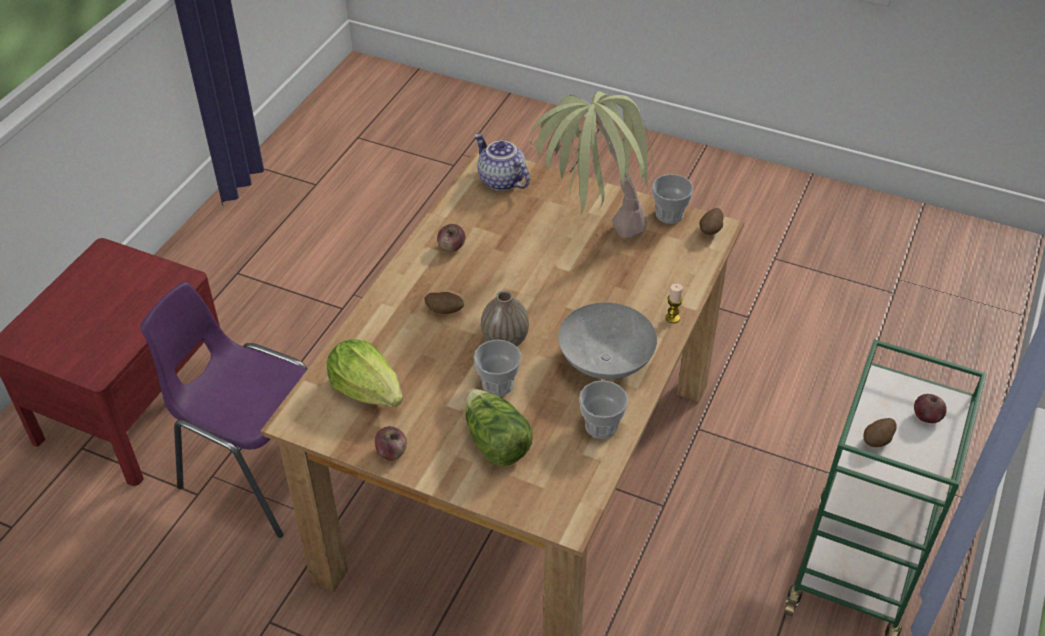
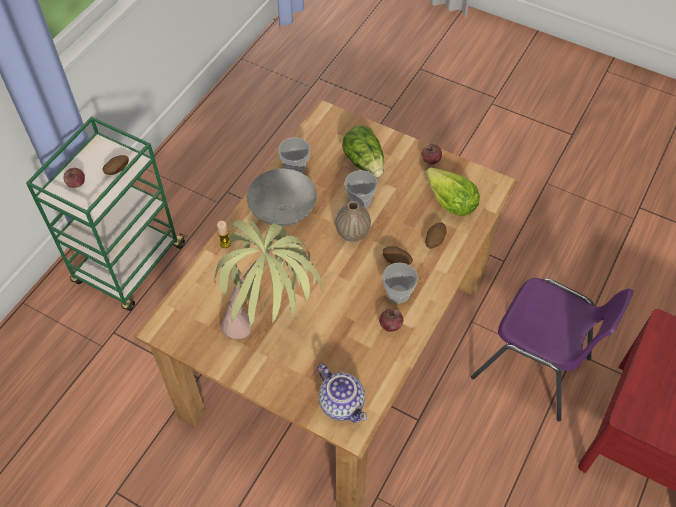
camera: 175 degrees left, 10 degrees up
(669, 214) = (196, 347): cup -> cup (398, 293)
(710, 231) = (166, 326): potato -> potato (434, 241)

